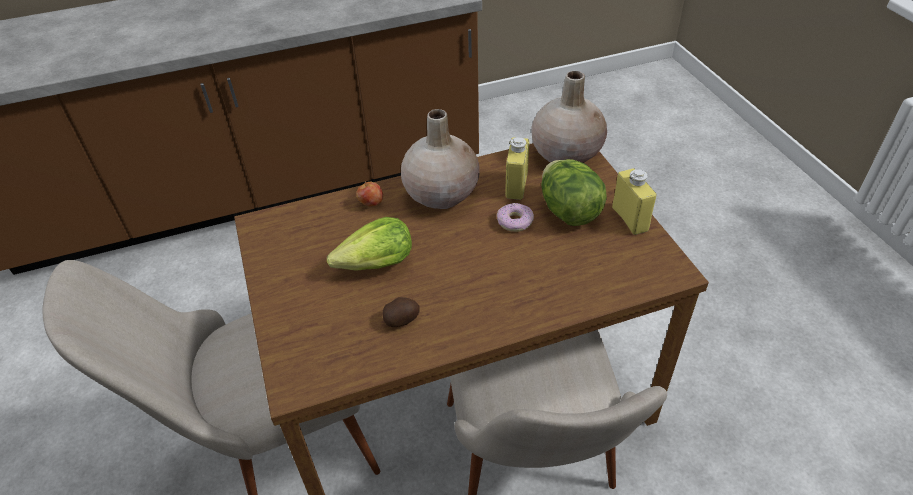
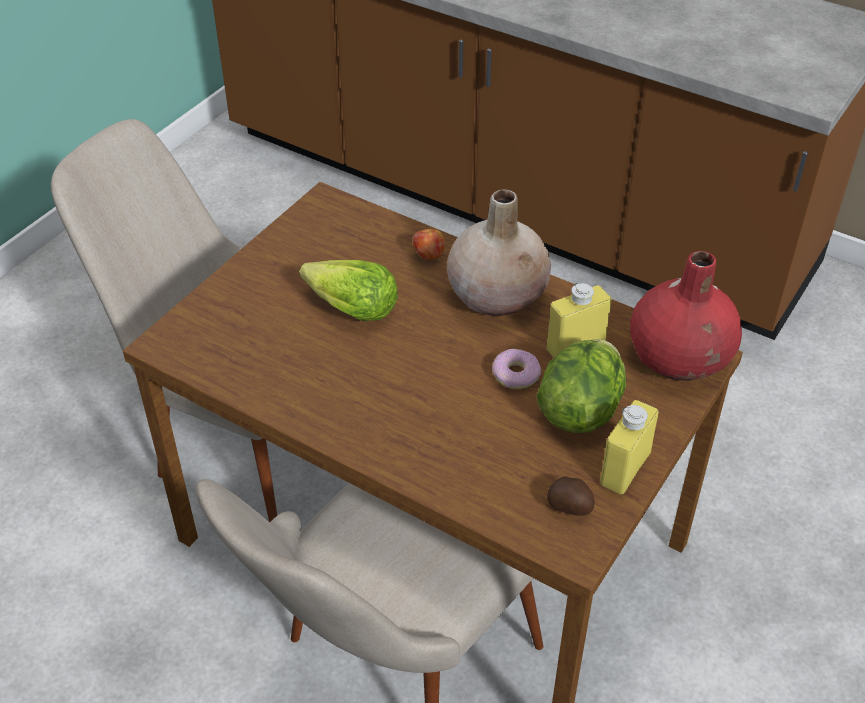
camera: 50 degrees right, 0 degrees up
(402, 320) = (298, 367): potato -> potato (570, 507)
(566, 154) = (680, 359): beige vase -> red vase

